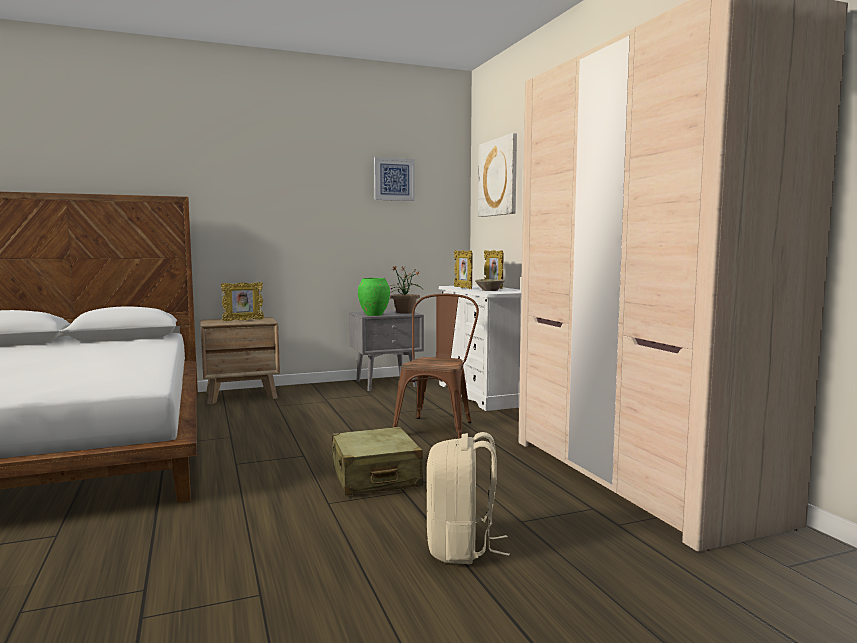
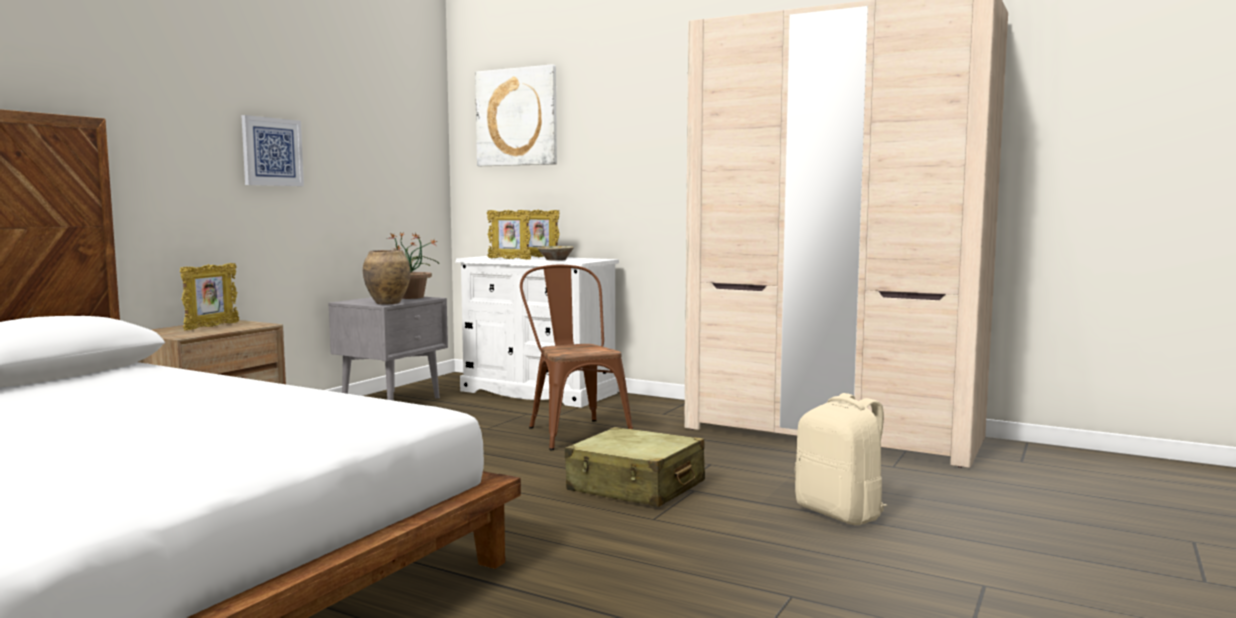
camera: 40 degrees left, 0 degrees up
(373, 315) = (387, 303): green vase -> brown vase
(394, 179) = (370, 109): picture -> picture (272, 152)

